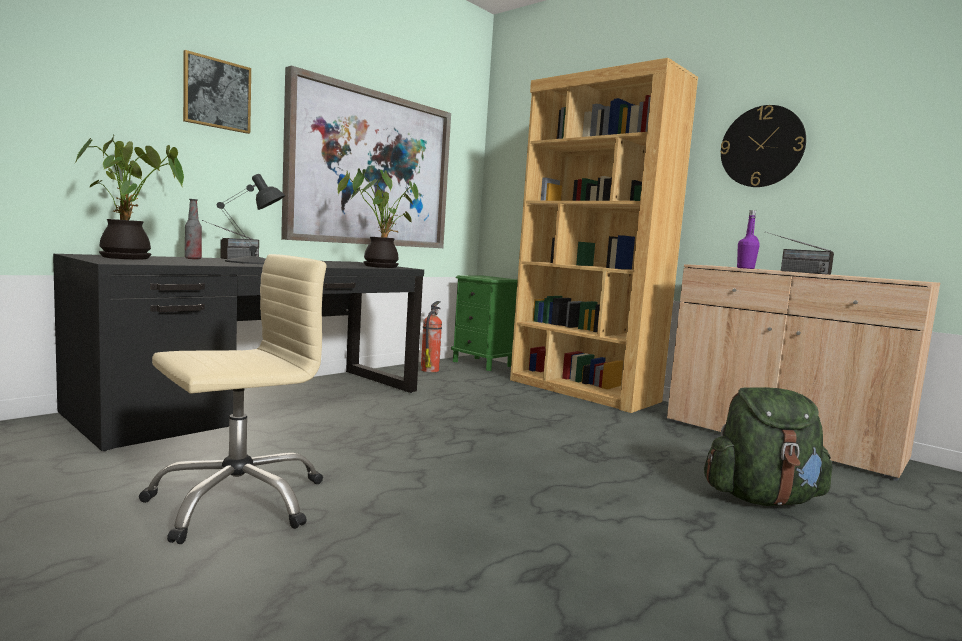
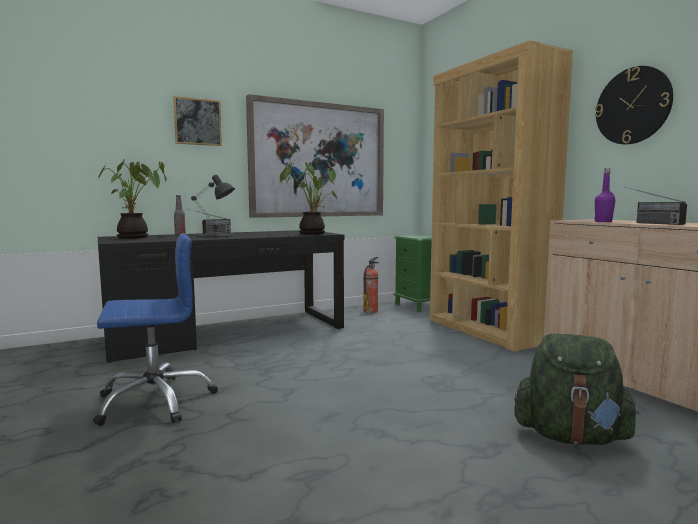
camera: 20 degrees right, 0 degrees up
(237, 501) = (155, 401): beige office chair -> blue office chair

